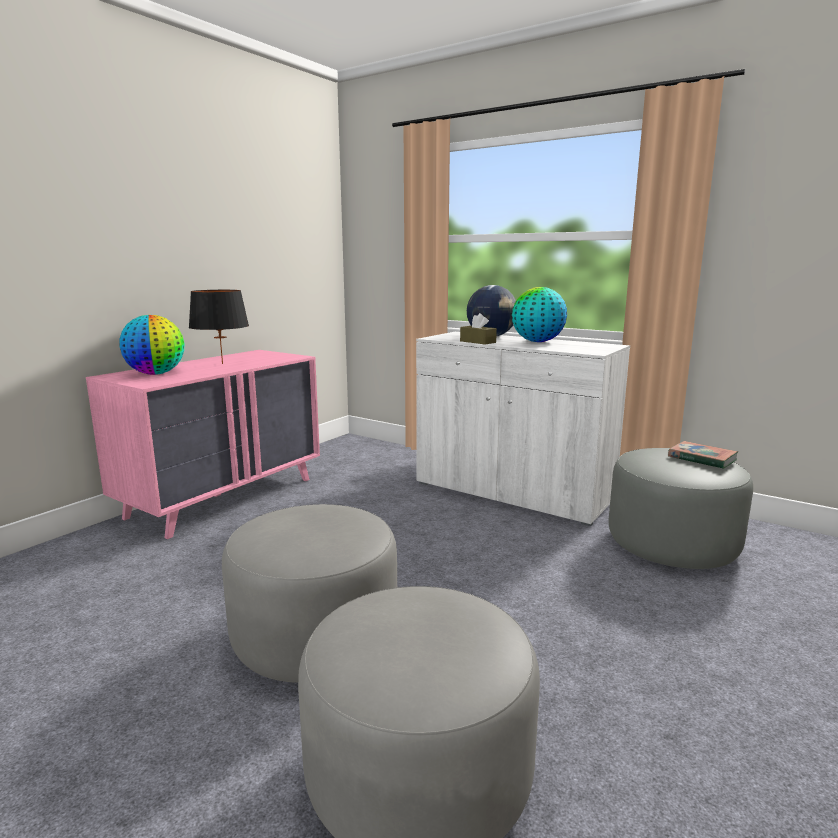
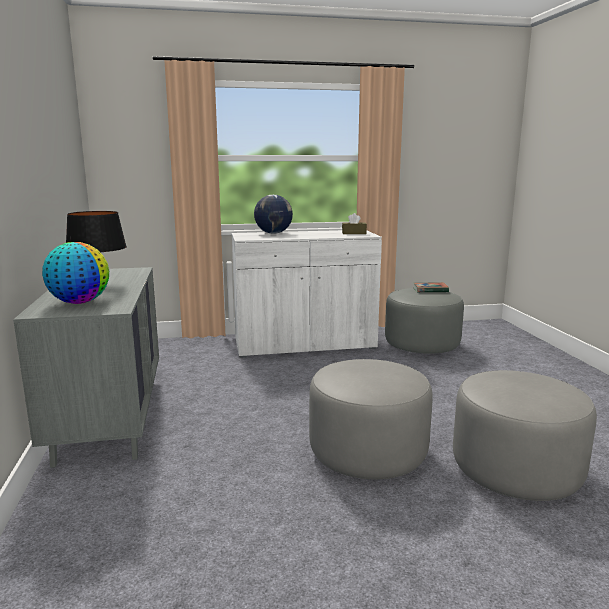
camera: 45 degrees left, 0 degrees up
(224, 497) = (110, 416): pink dresser -> grey dresser
(477, 342) = (284, 237): brown tissue box -> brown tissue box (354, 233)
(537, 342) = (315, 233): globe -> none

